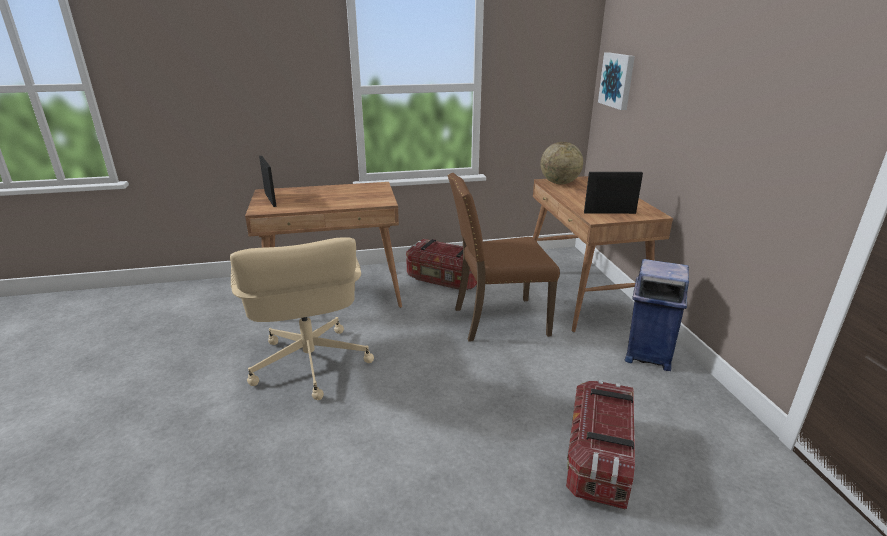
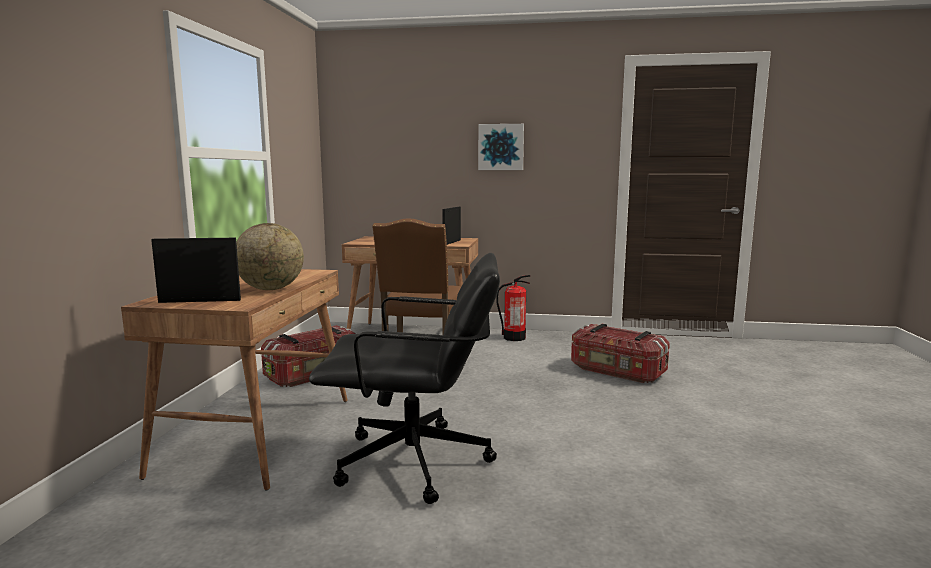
camera: 70 degrees left, 15 degrees down
(309, 364) = (415, 462): beige office chair -> black office chair
(559, 183) = (366, 242): globe -> globe (271, 289)
(617, 80) = (362, 151): picture -> picture (501, 147)
(647, 354) = (514, 338): blue trash can -> fire extinguisher

